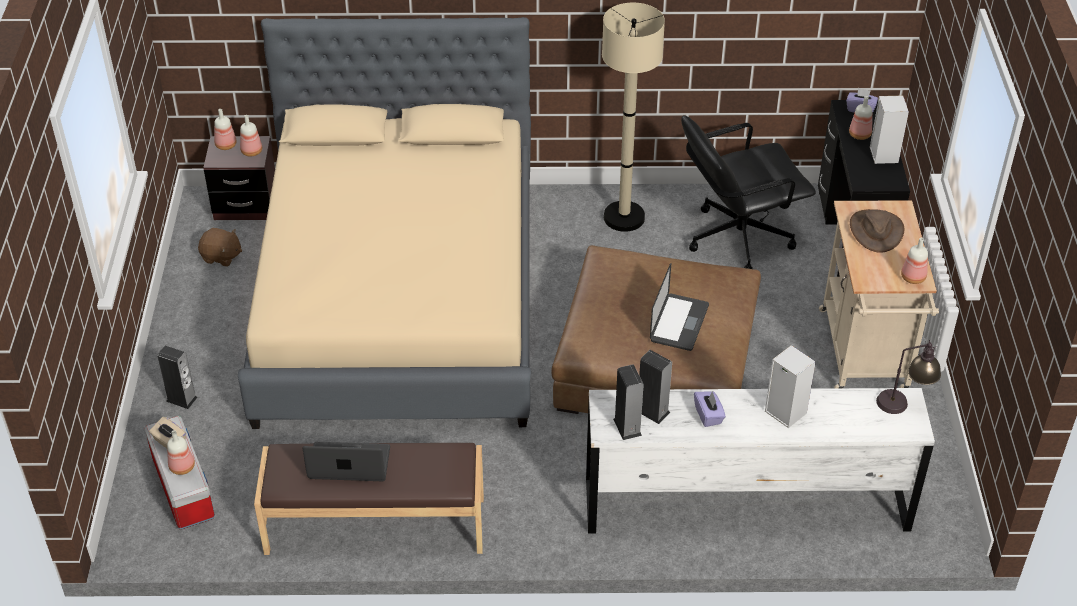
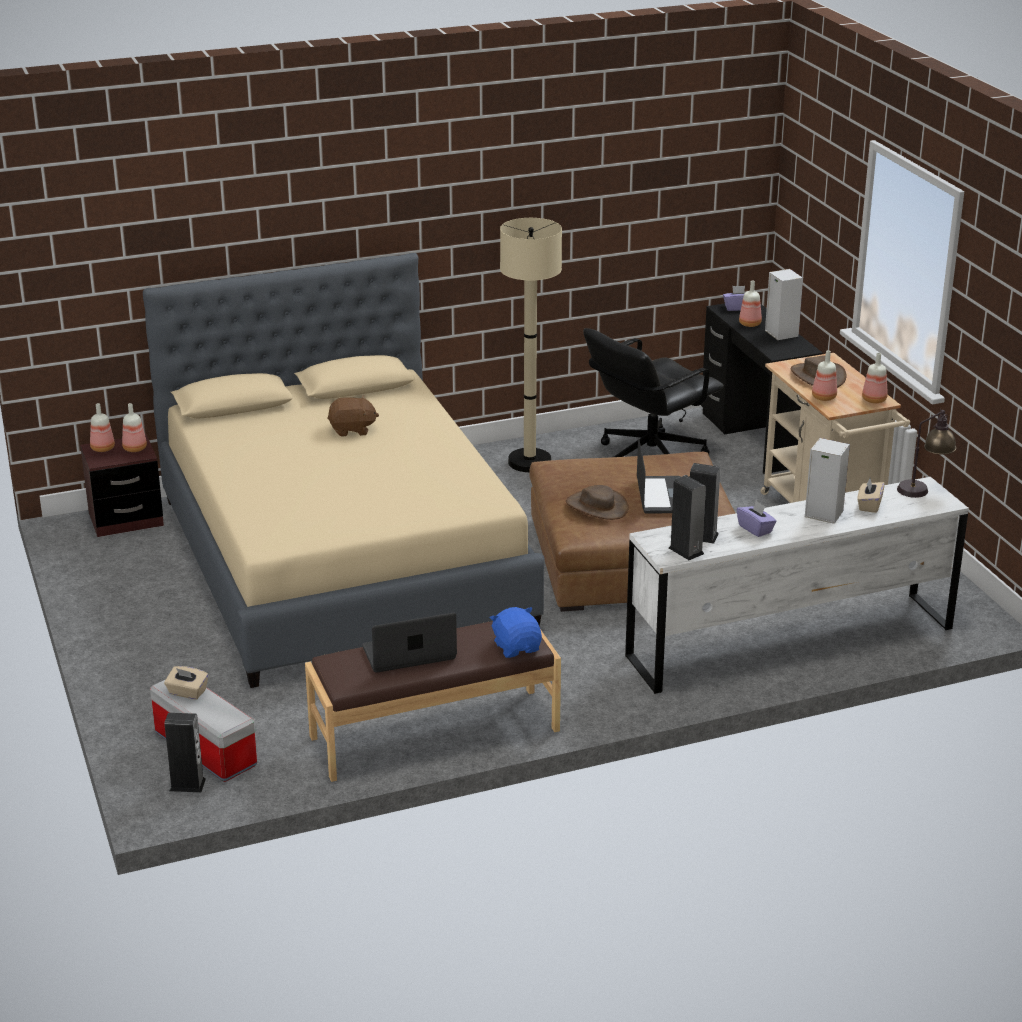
camera: 20 degrees left, 15 degrees down
(181, 399) = (156, 680): speaker -> speaker (187, 785)
(181, 466) = (214, 708): bottle -> bottle (823, 397)
(221, 257) = (125, 563): brown plush toy -> brown plush toy (352, 430)
(444, 482) = (517, 647): none -> blue plush toy
(612, 321) = (597, 506): none -> brown hat
(836, 412) = (869, 505): none -> beige tissue box

